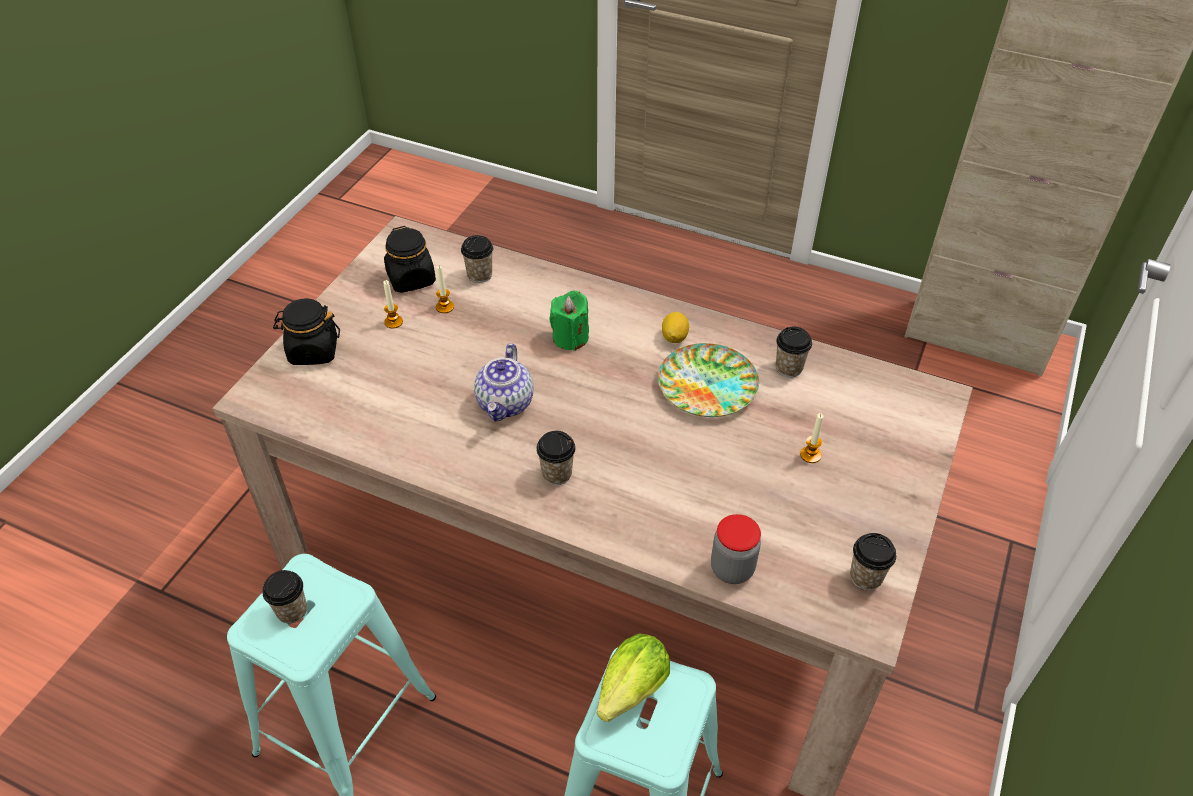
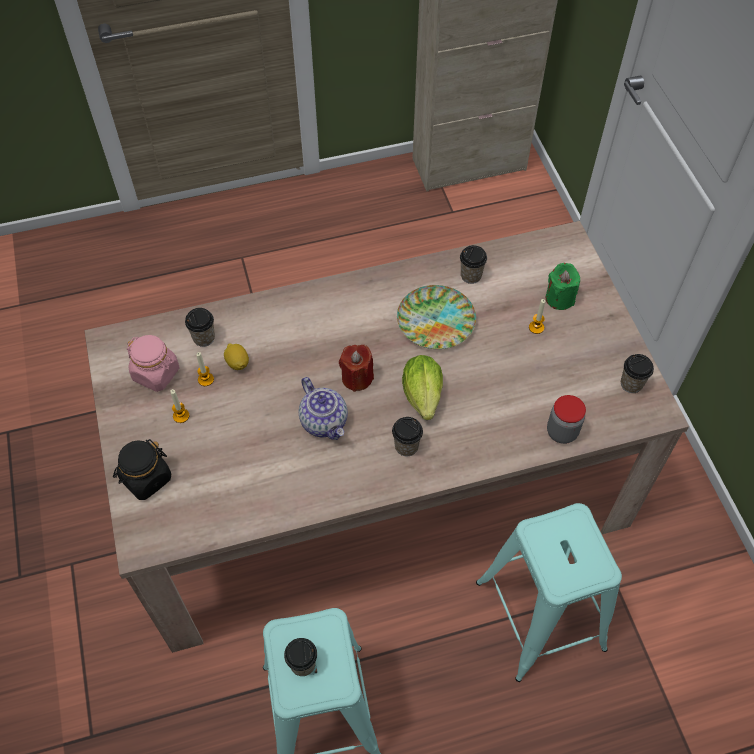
camera: 40 degrees left, 10 degrees up
(411, 279) = (156, 373): black jar -> pink jar
(570, 337) = (317, 344): green candle -> green candle (559, 298)
(576, 387) = (357, 378): none -> red candle
(628, 694) = (550, 549): lettuce -> lettuce (423, 399)
(674, 337) = (382, 299): lemon -> lemon (237, 363)

